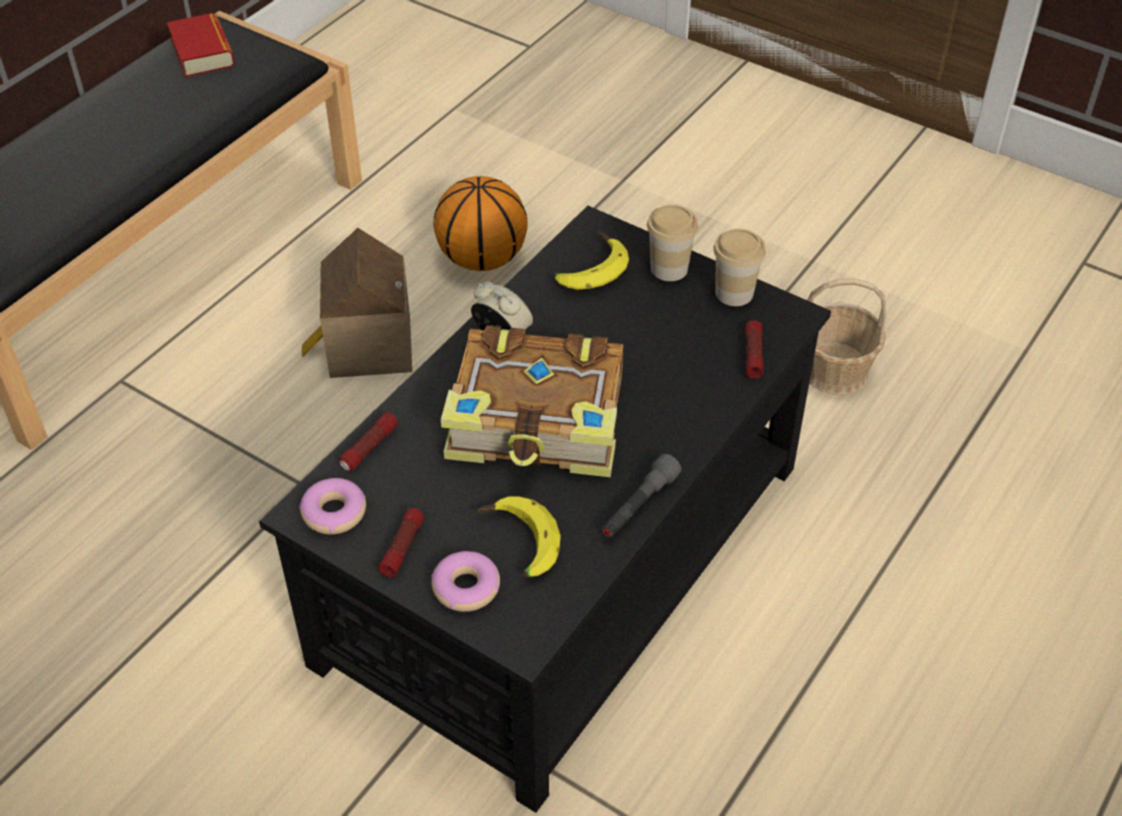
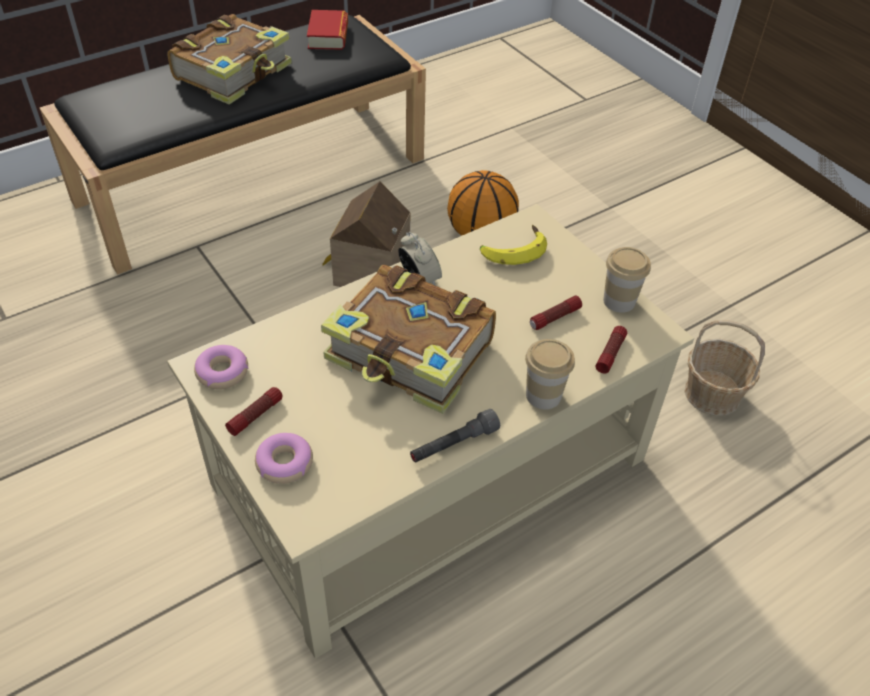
camera: 20 degrees right, 0 degrees up
(106, 135) = (235, 73): none -> book
(369, 448) = (275, 333): flashlight -> flashlight (554, 318)
(518, 544) = (343, 442): banana -> none
(560, 563) = (428, 472): black coffee table -> beige coffee table
(669, 268) = (576, 267): cup -> cup (543, 395)

